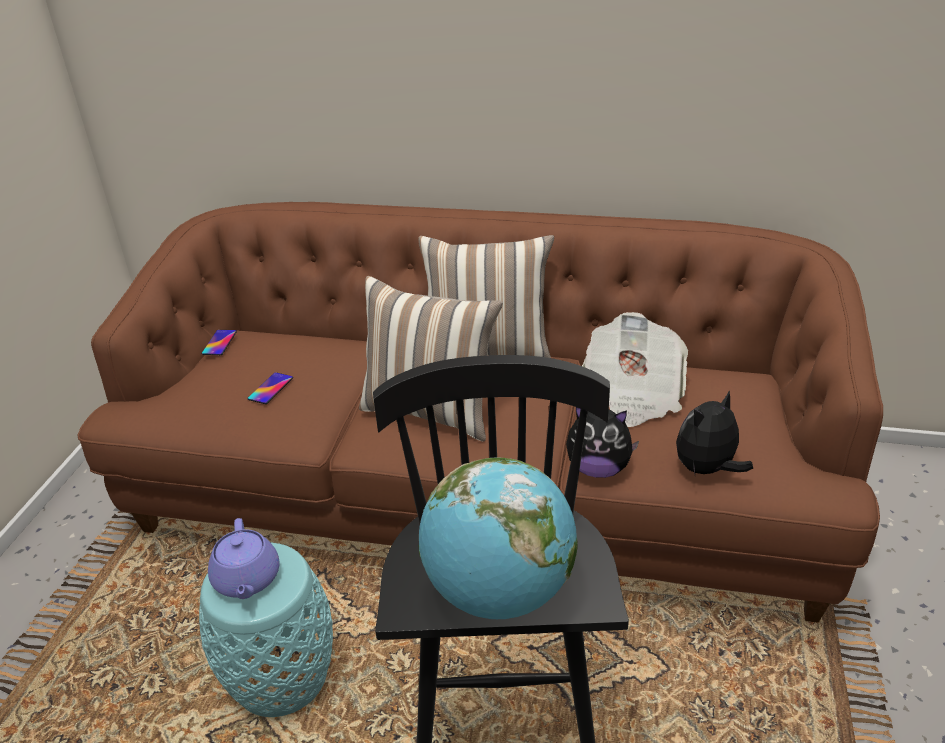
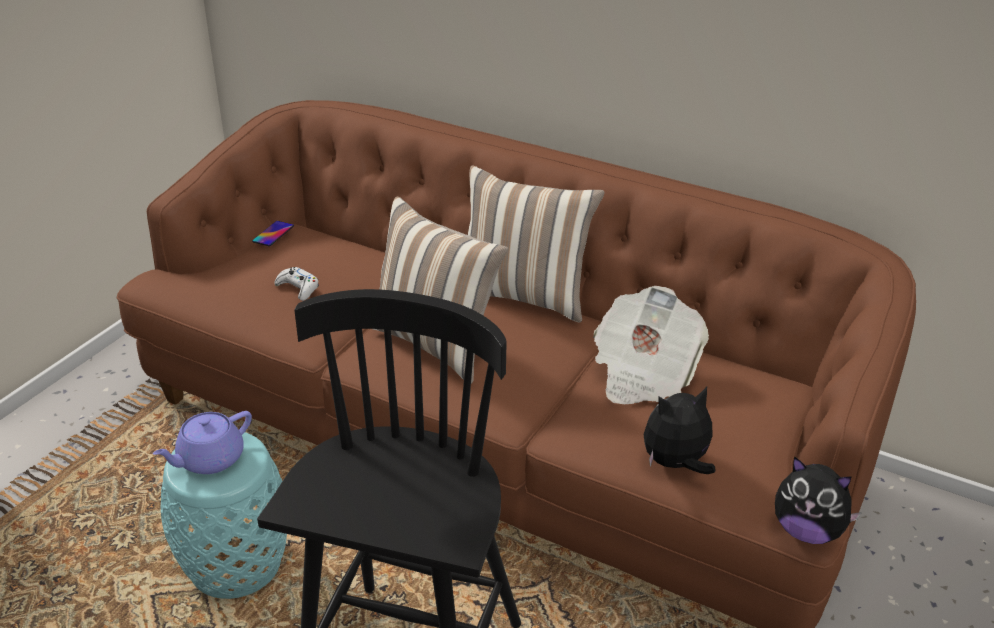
camera: 15 degrees right, 0 degrees up
(247, 579) = (209, 459): purple teapot -> purple teapot turned 45 degrees clockwise
(270, 388) = (298, 288): phone -> white game controller
(499, 592) = (378, 515): globe -> none
(598, 469) = (570, 437): plush toy -> plush toy (807, 531)

